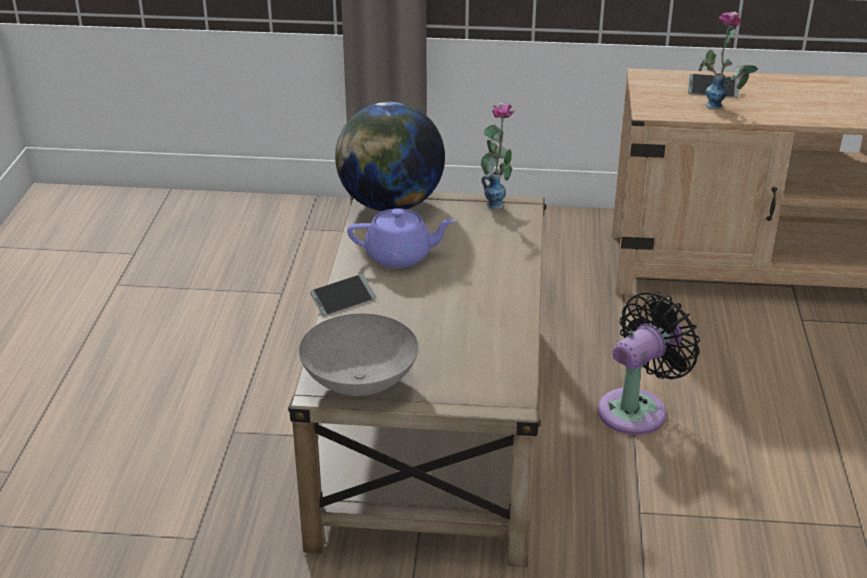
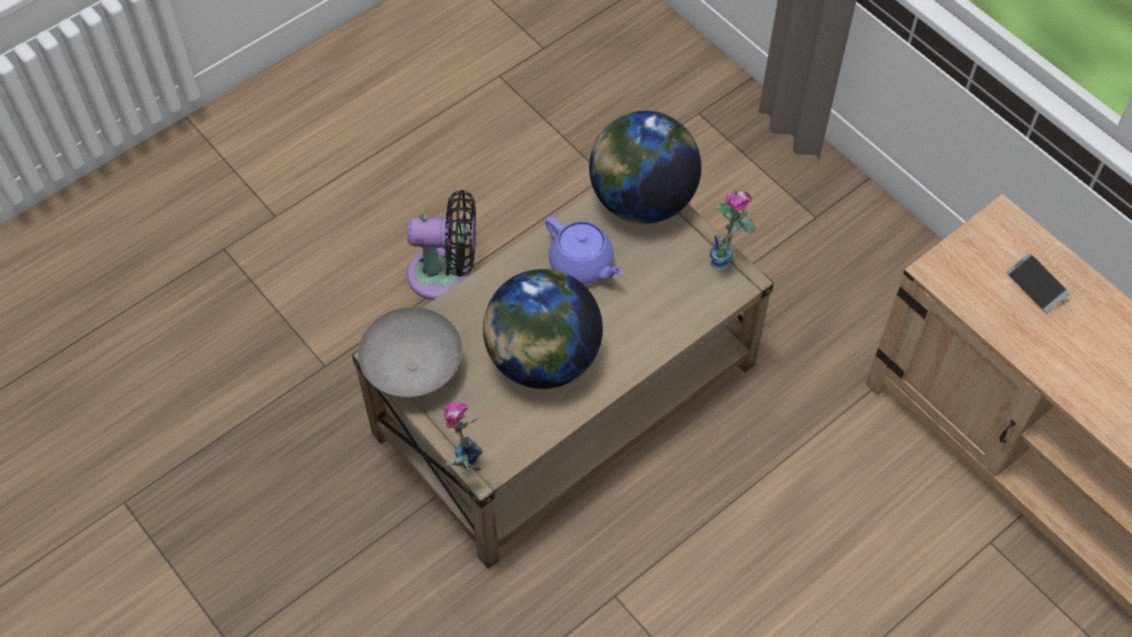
camera: 45 degrees right, 25 degrees up
(343, 300) = (491, 281): phone -> none
(452, 317) = (542, 359): none -> globe
(637, 409) = (730, 510): black fan -> black fan (445, 274)
(722, 110) = (1004, 318): vase -> vase (464, 470)

